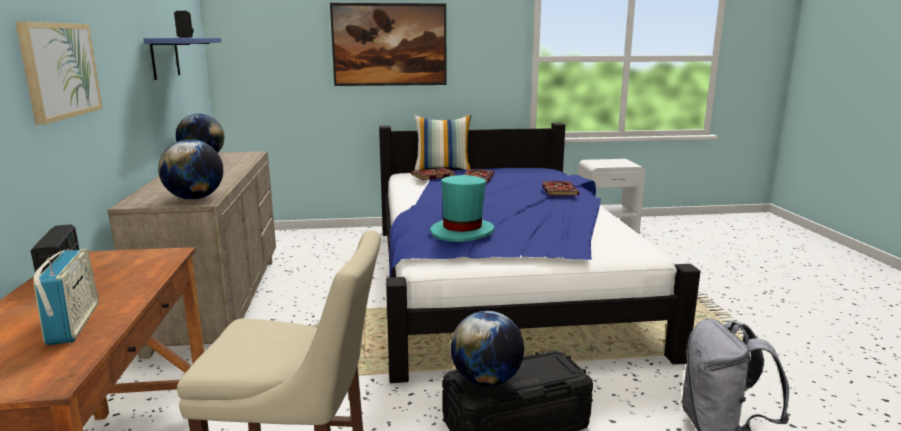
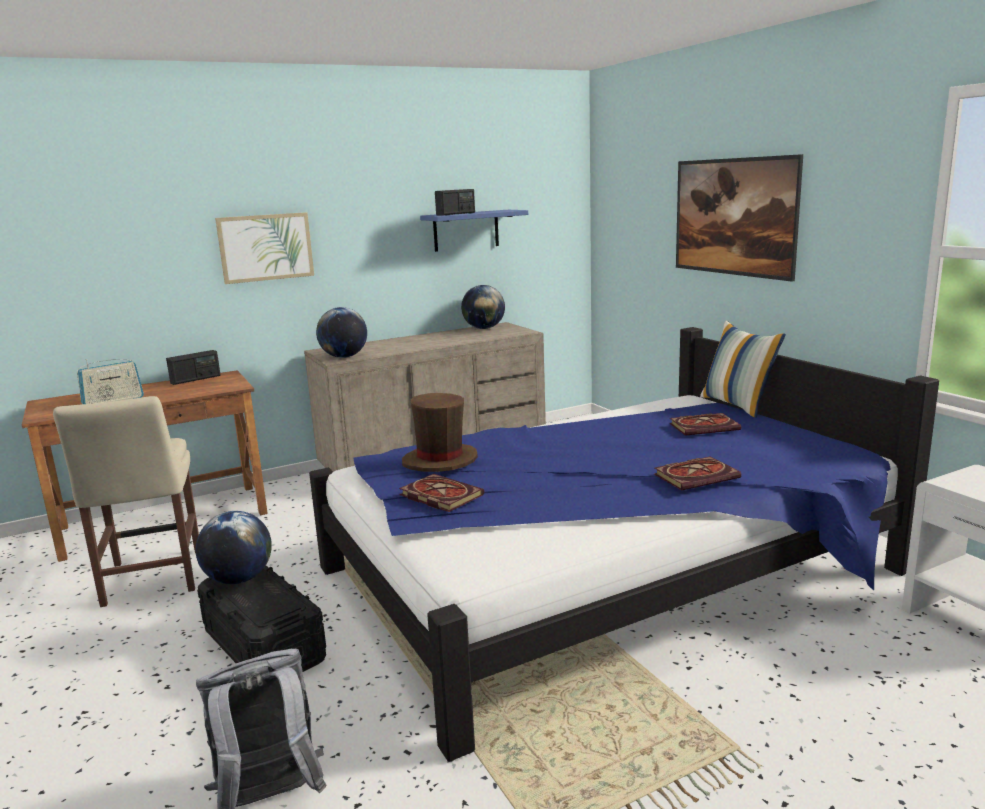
camera: 70 degrees right, 0 degrees up
(432, 176) = (675, 407): book -> book (438, 496)
(462, 232) = (440, 461): turquoise hat -> brown hat

